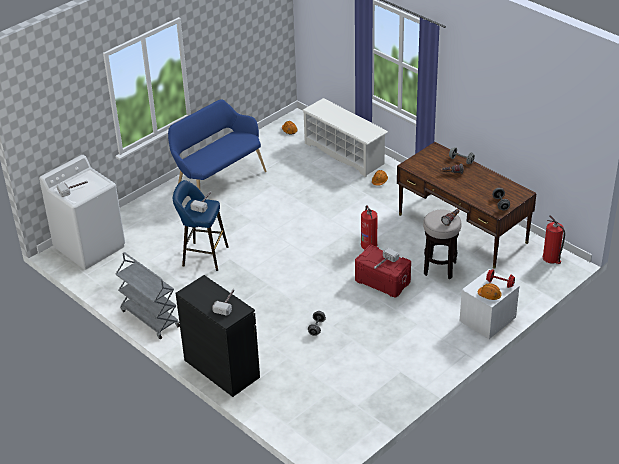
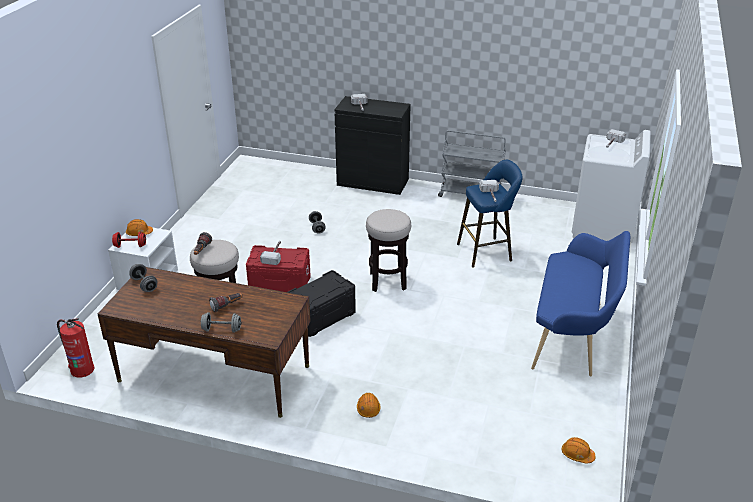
camera: 150 degrees right, 5 degrees down
(300, 256) = (388, 281): none -> stool
(344, 154) = (455, 440): white shoe rack -> none
(369, 244) = (321, 316): fire extinguisher -> black storage box

